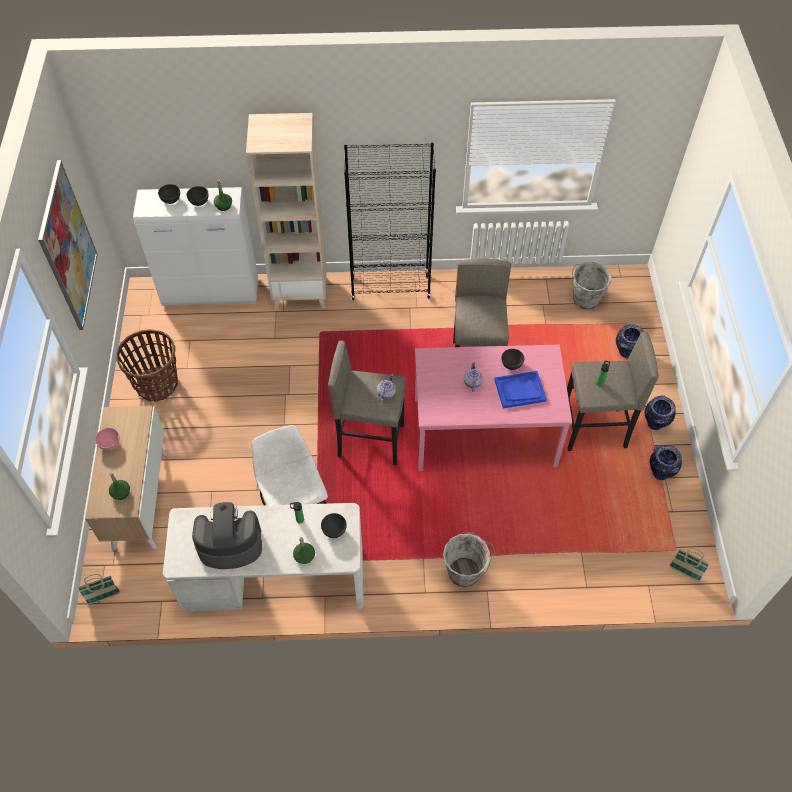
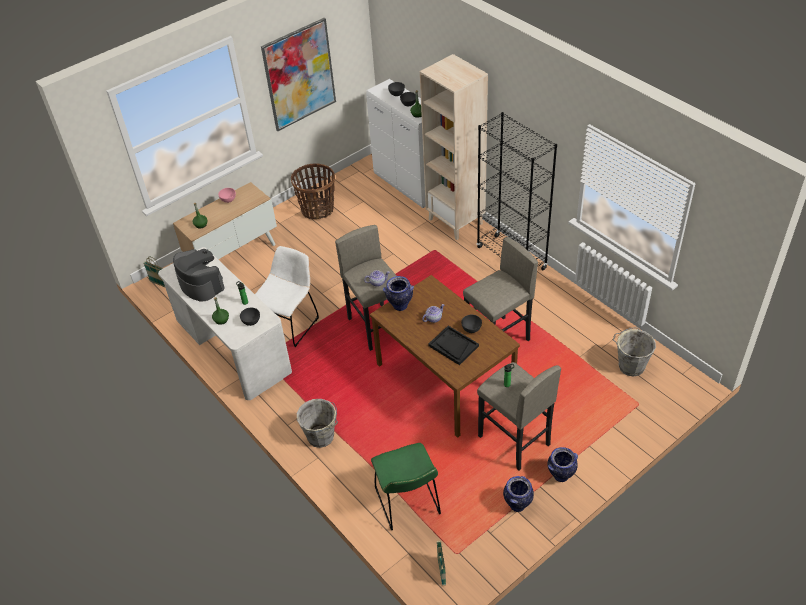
camera: 55 degrees right, 10 degrees down
(483, 433) = (443, 379): pink dining table -> brown dining table
(519, 390) = (453, 346): blue tray -> black tray
(598, 551) = (408, 504): none -> green chair
(625, 353) = (609, 419): vase -> vase (399, 306)

